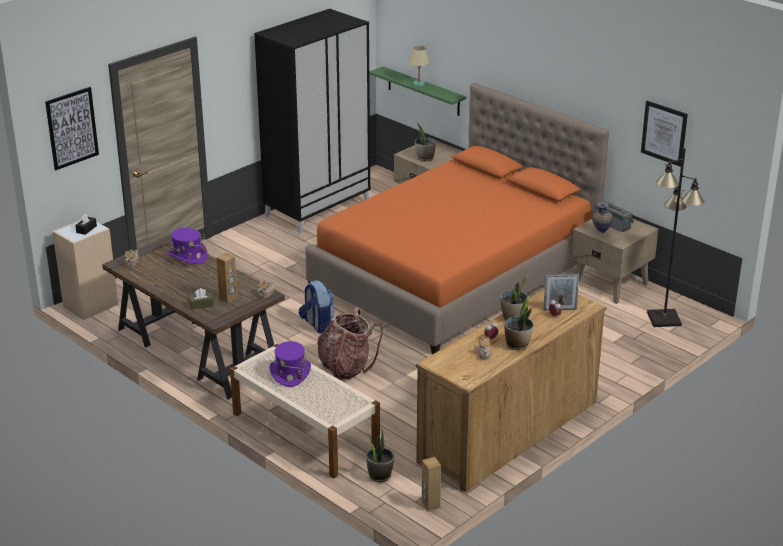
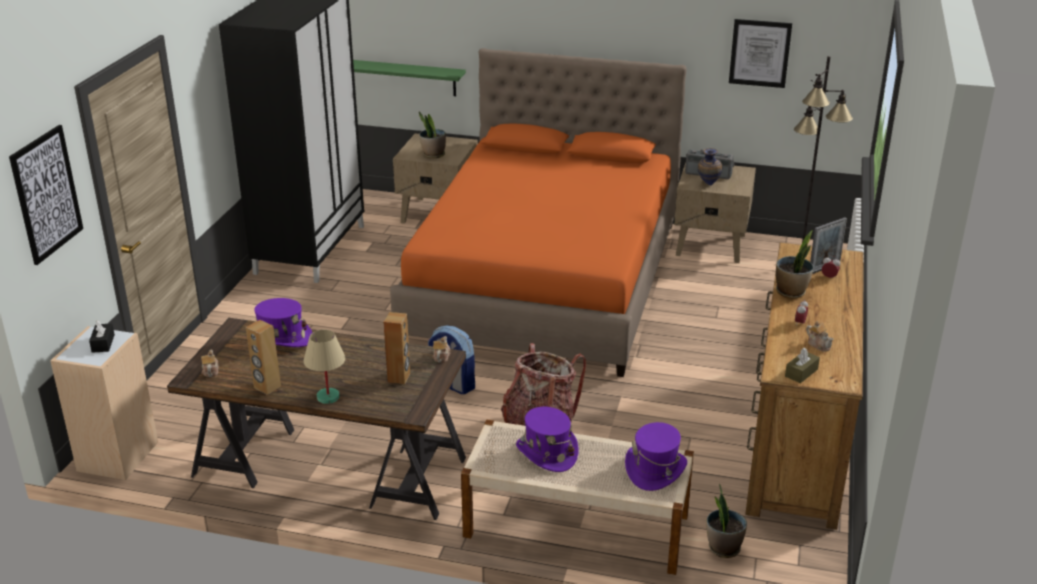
camera: 30 degrees left, 0 degrees up
(201, 305) = (371, 398): brown tissue box -> brown tissue box (801, 373)
(343, 404) = (655, 470): none -> purple hat
(418, 84) = (396, 68): beige table lamp -> beige table lamp (327, 397)
(430, 505) = (819, 562): brown speaker -> brown speaker (267, 387)
(517, 344) = (836, 321): potted plant -> none

